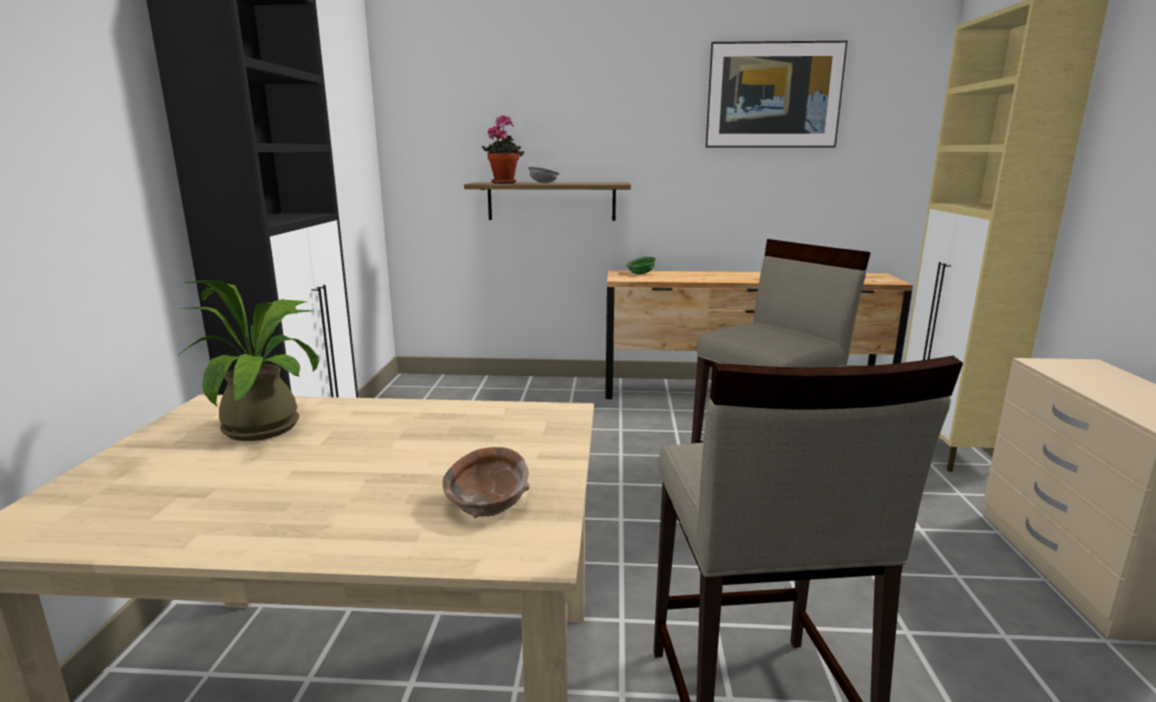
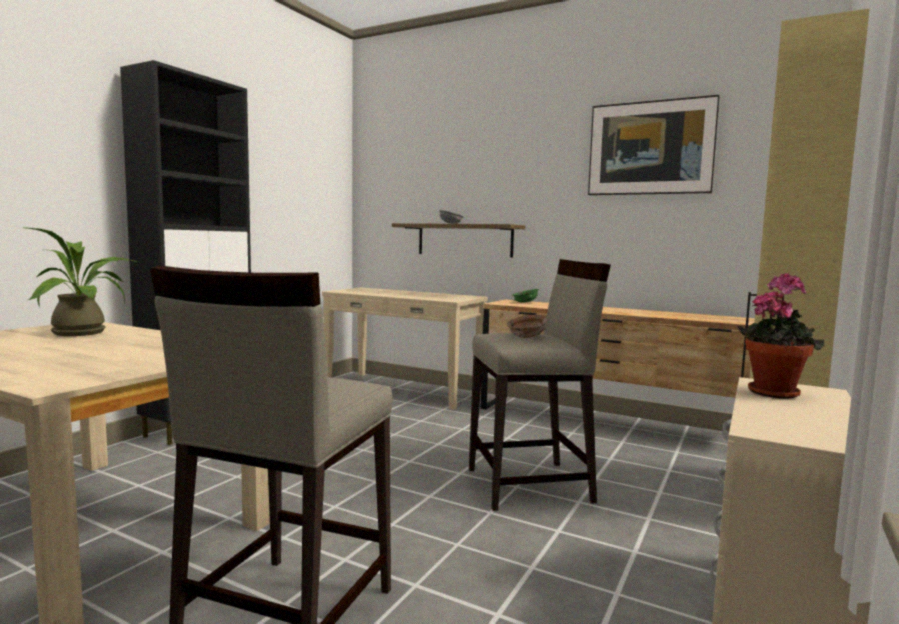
camera: 25 degrees right, 10 degrees down
(487, 504) = (87, 369): brown bowl -> brown bowl (526, 336)
(493, 390) = (402, 390): none -> beige console table
(504, 183) = (424, 223): potted plant -> potted plant (774, 392)

